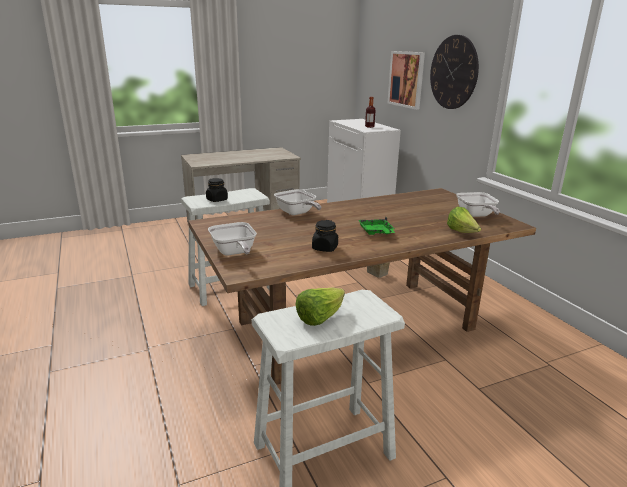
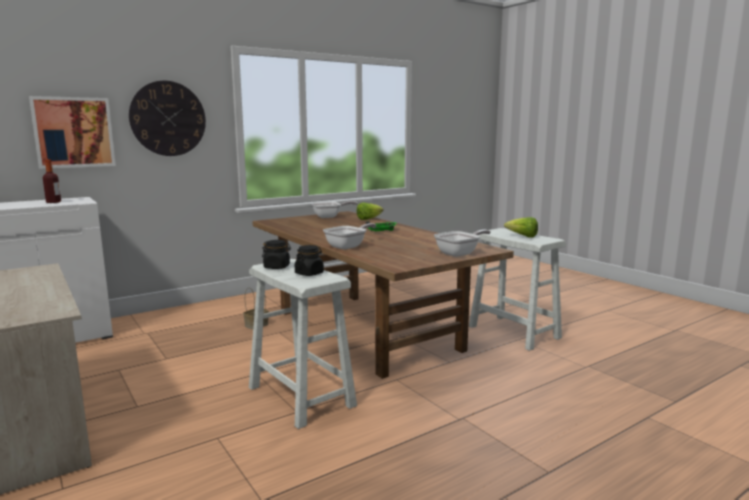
camera: 100 degrees left, 10 degrees down
(325, 248) = (426, 238): black jar -> black jar (277, 267)

